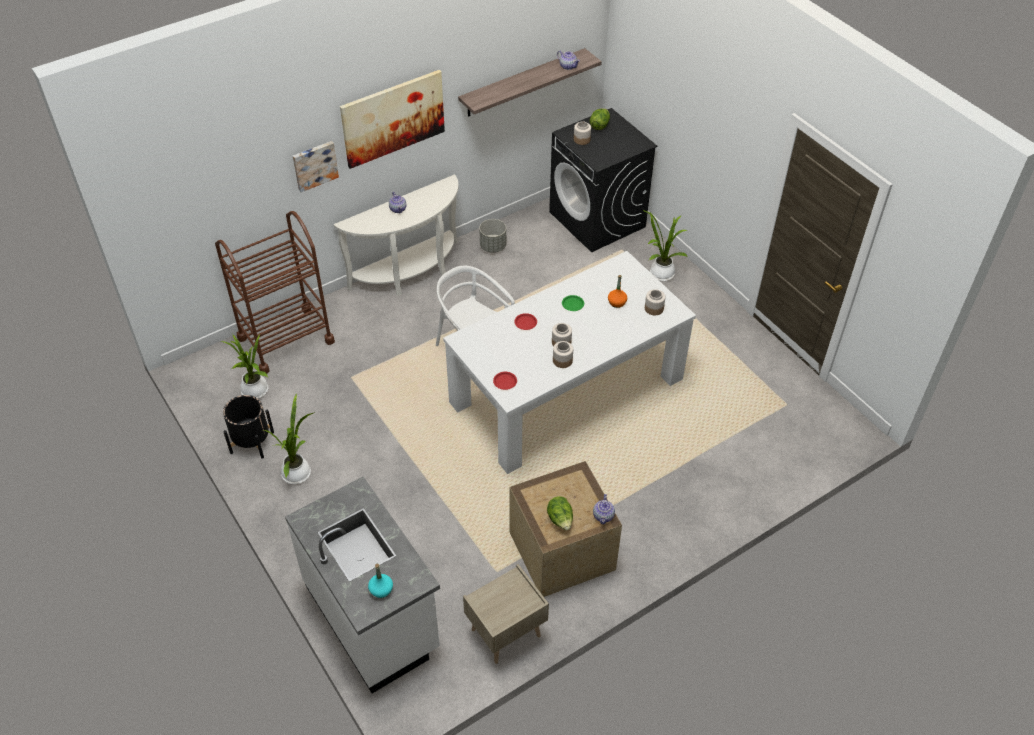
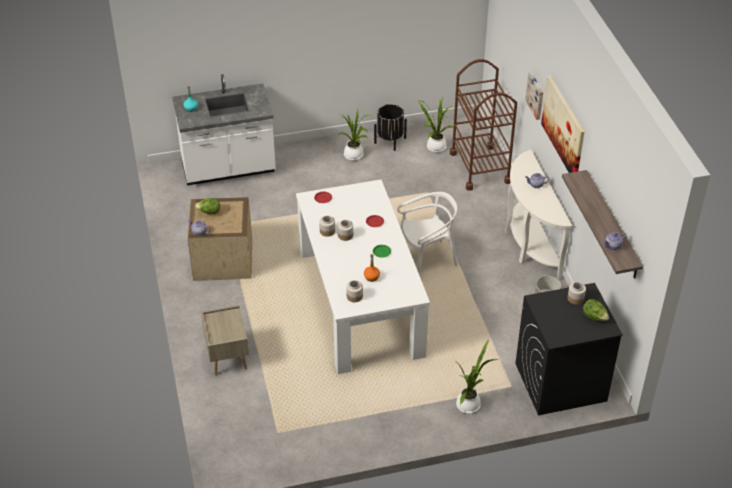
camera: 110 degrees right, 5 degrees down
(505, 634) = (182, 219): beige nightstand -> beige nightstand (227, 357)

